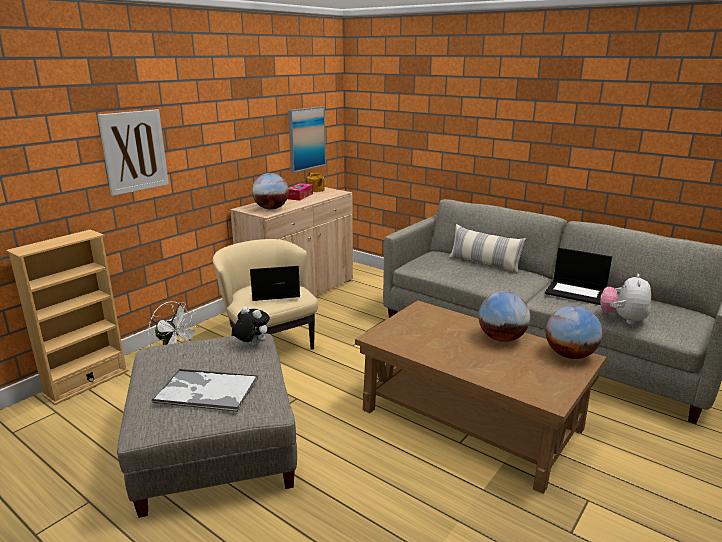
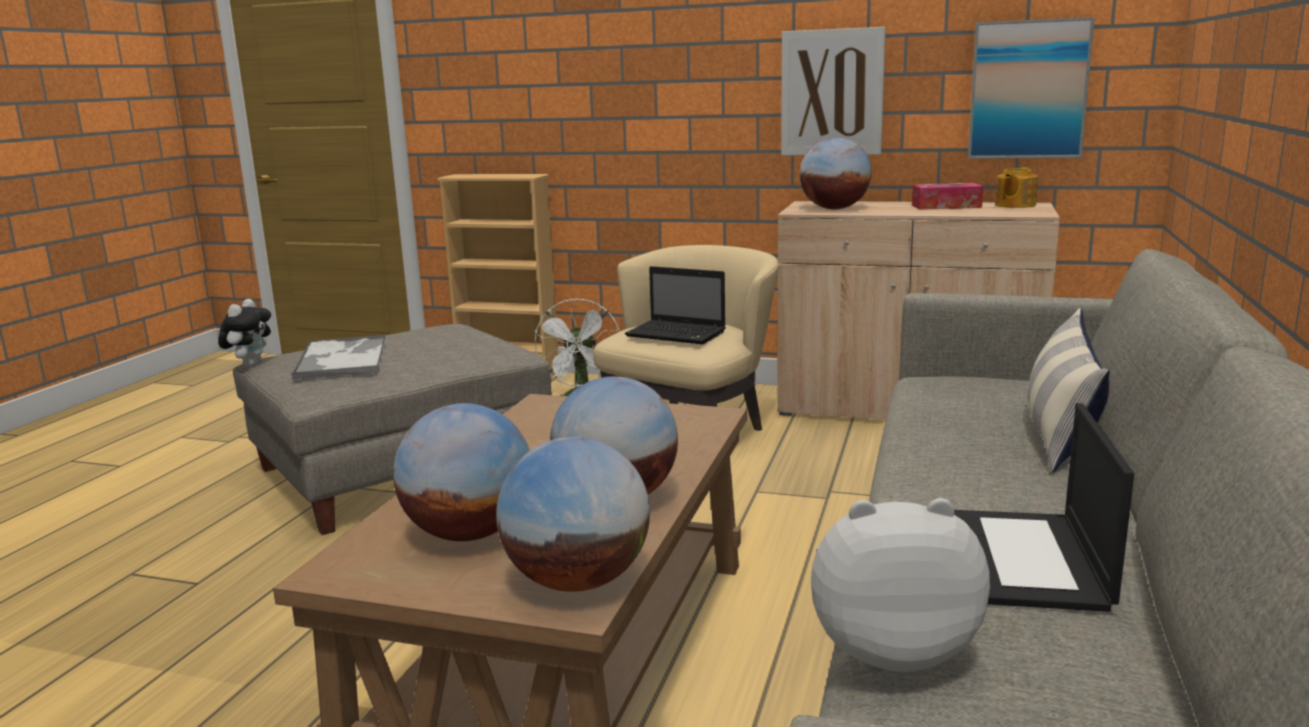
camera: 70 degrees right, 5 degrees down
(134, 151) = (631, 75): picture -> picture (832, 93)
(252, 345) = (483, 355): plush toy -> plush toy (250, 364)
(274, 294) = (678, 334): laptop -> laptop turned 150 degrees clockwise
(524, 370) = (469, 534): none -> globe

